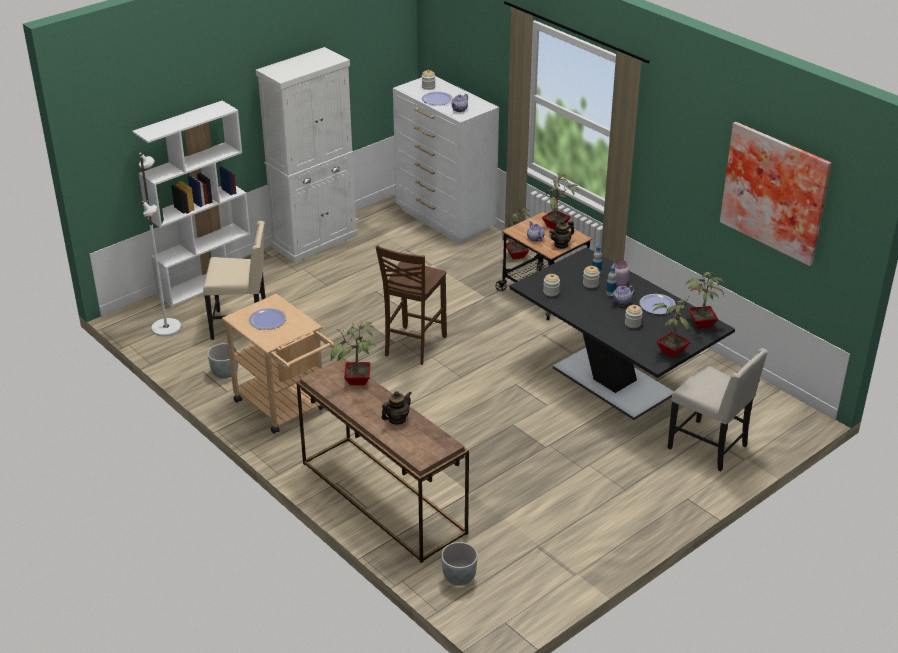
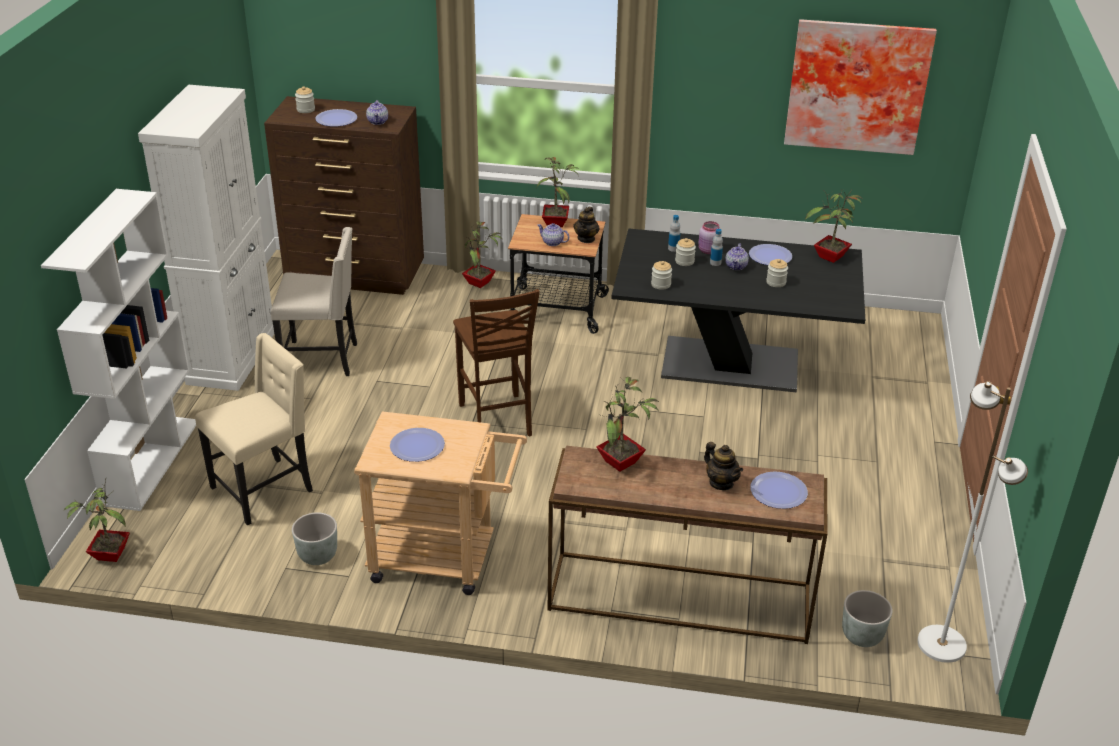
camera: 40 degrees left, 0 degrees up
(167, 328) = (168, 539): white floor lamp -> white floor lamp (942, 644)
(397, 419) = (721, 483): teapot -> teapot turned 135 degrees clockwise
(422, 441) = (778, 491): none -> plate
(445, 220) = (356, 276): white dresser -> brown dresser
(671, 351) = (844, 293): potted plant -> potted plant (109, 554)
(709, 447) = (887, 385): beige chair -> beige chair (322, 359)

